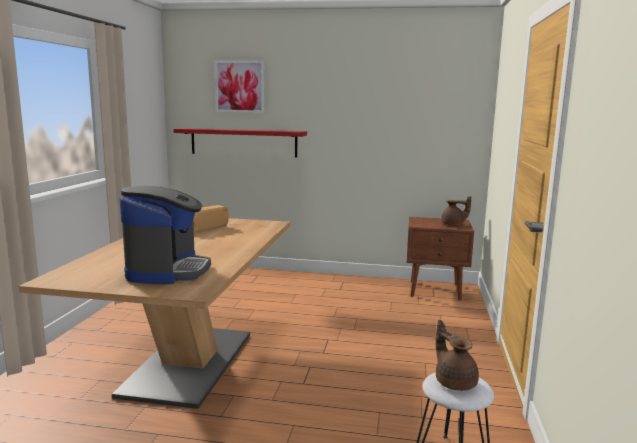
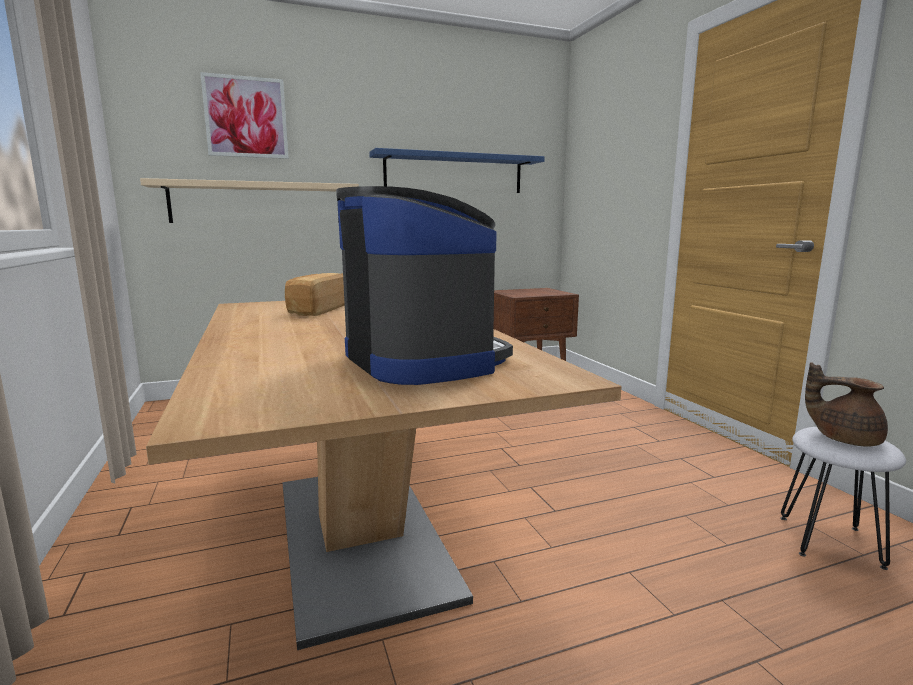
camera: 30 degrees left, 0 degrees up
(243, 142) = (258, 203): red shelf -> beige shelf
(386, 122) = (454, 173): none -> blue shelf
(453, 224) = (547, 292): brown teapot -> none

